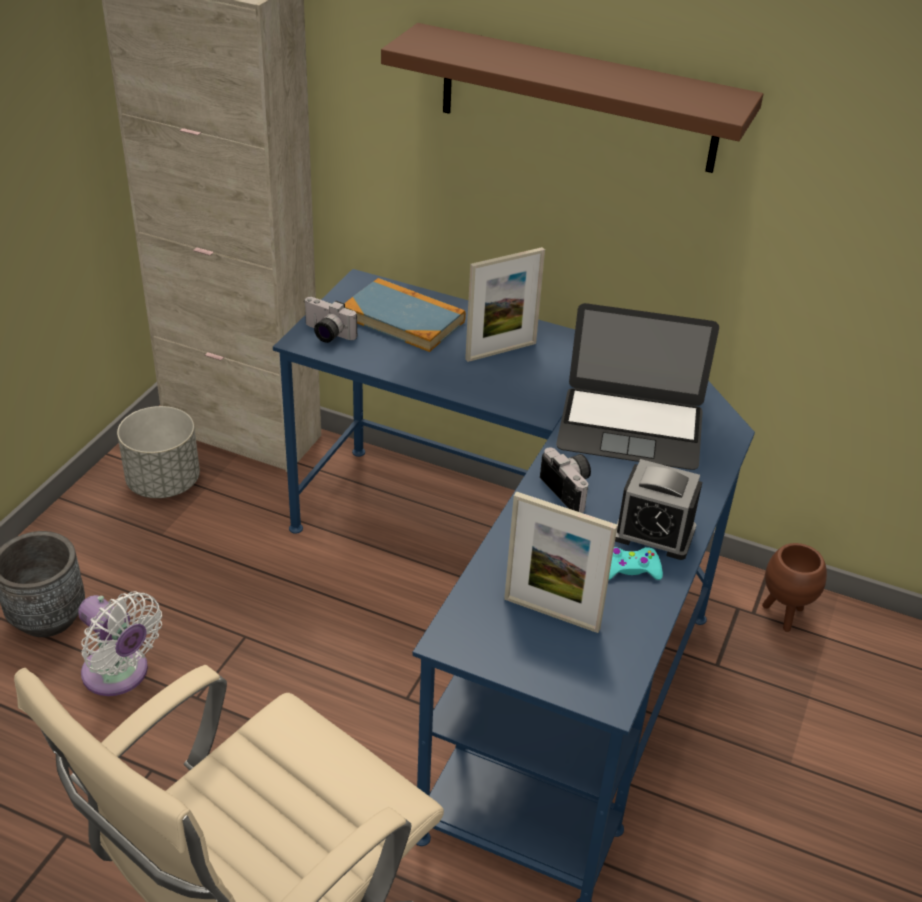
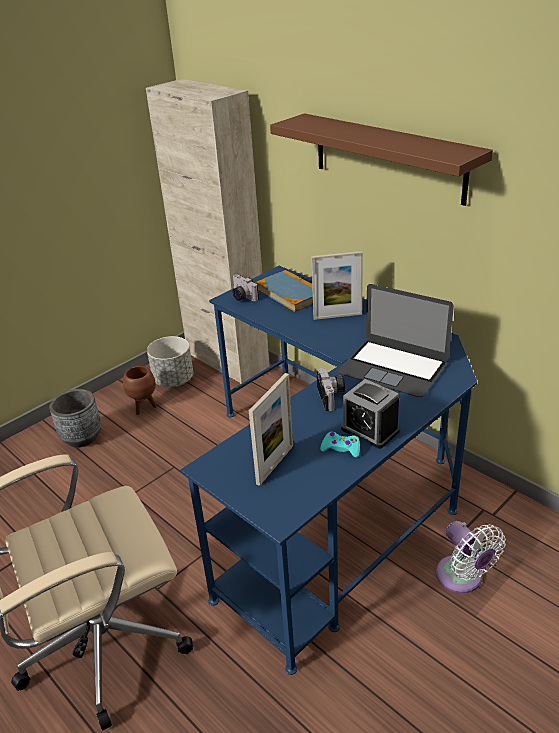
camera: 25 degrees right, 5 degrees down
(119, 675) = (100, 473): white fan -> white fan (462, 578)
(551, 614) = (275, 464): picture frame -> picture frame turned 105 degrees counterclockwise
(783, 615) = (514, 520): brown planter -> brown planter (144, 407)

